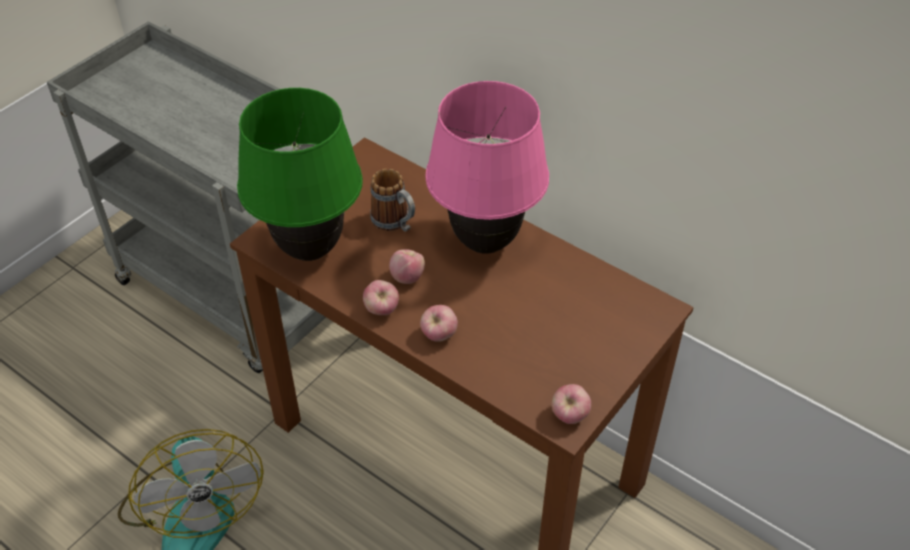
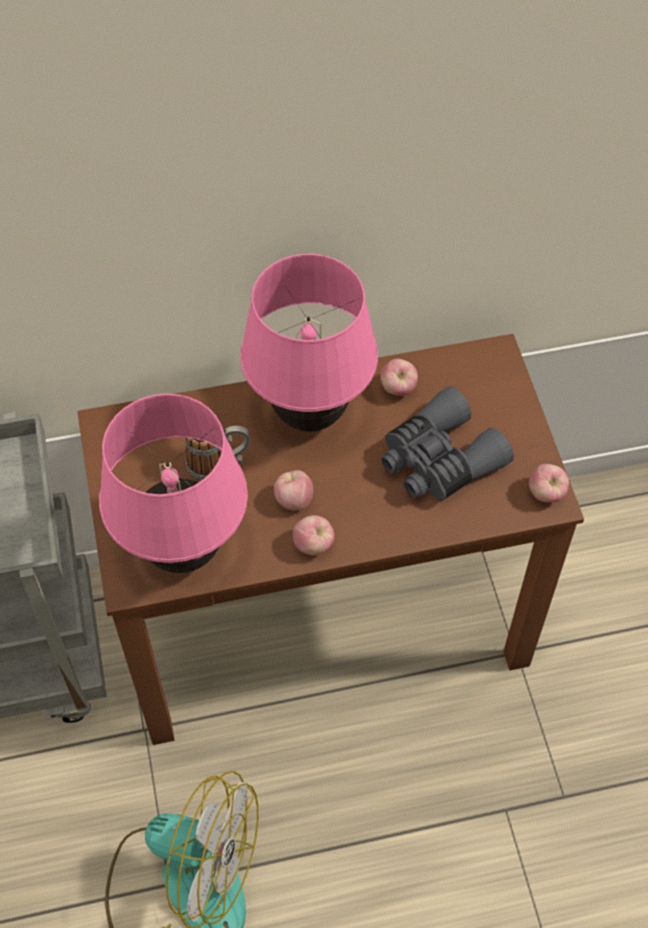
camera: 50 degrees left, 10 degrees up
(309, 249) = (183, 552): green table lamp -> pink table lamp
(439, 335) = (382, 523): apple -> apple (398, 389)
(527, 333) = (439, 460): none -> grey binoculars

